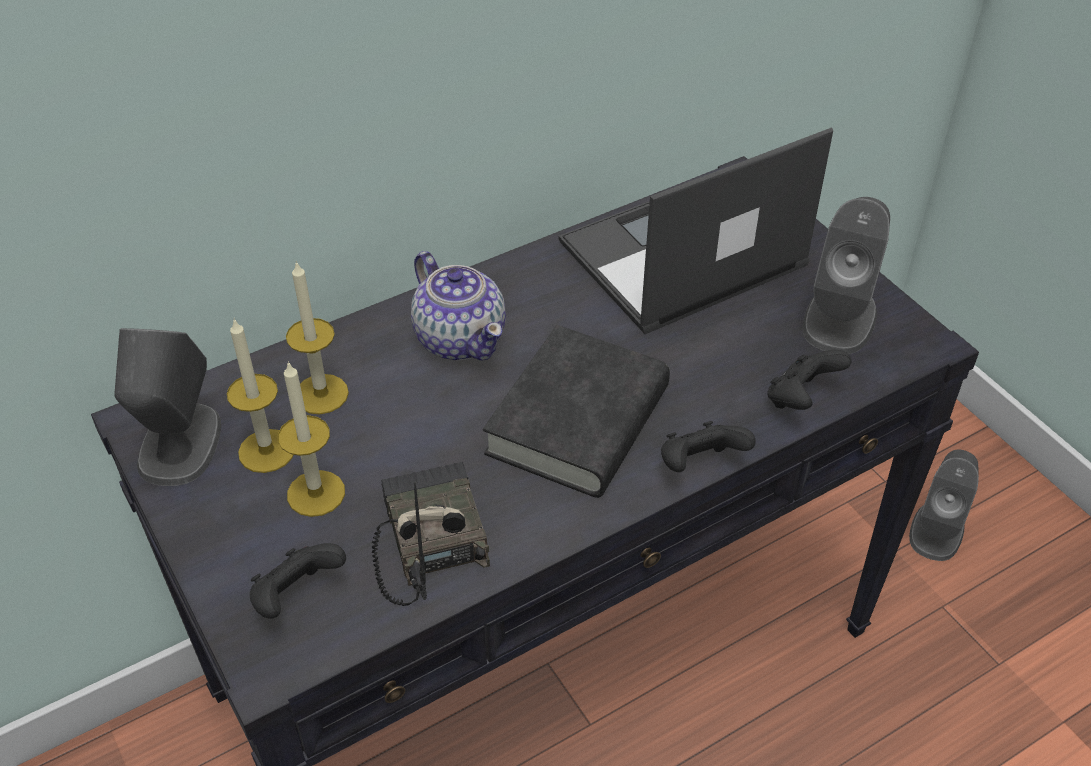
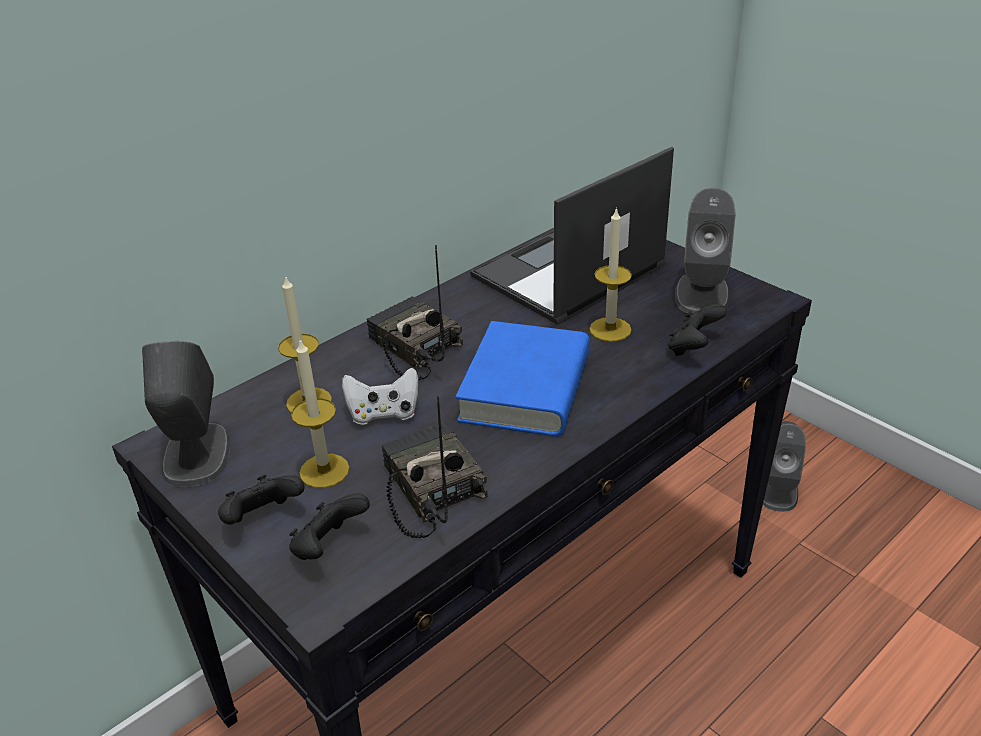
camera: 10 degrees left, 10 degrees down
(266, 451) = (273, 448): candle -> candle (610, 329)
(402, 426) = (384, 413): none -> white game controller
(460, 338) = (412, 348): teapot -> radio
(578, 422) = (525, 389): black book -> blue book
(699, 465) = (631, 402): black game controller -> black game controller (263, 518)

